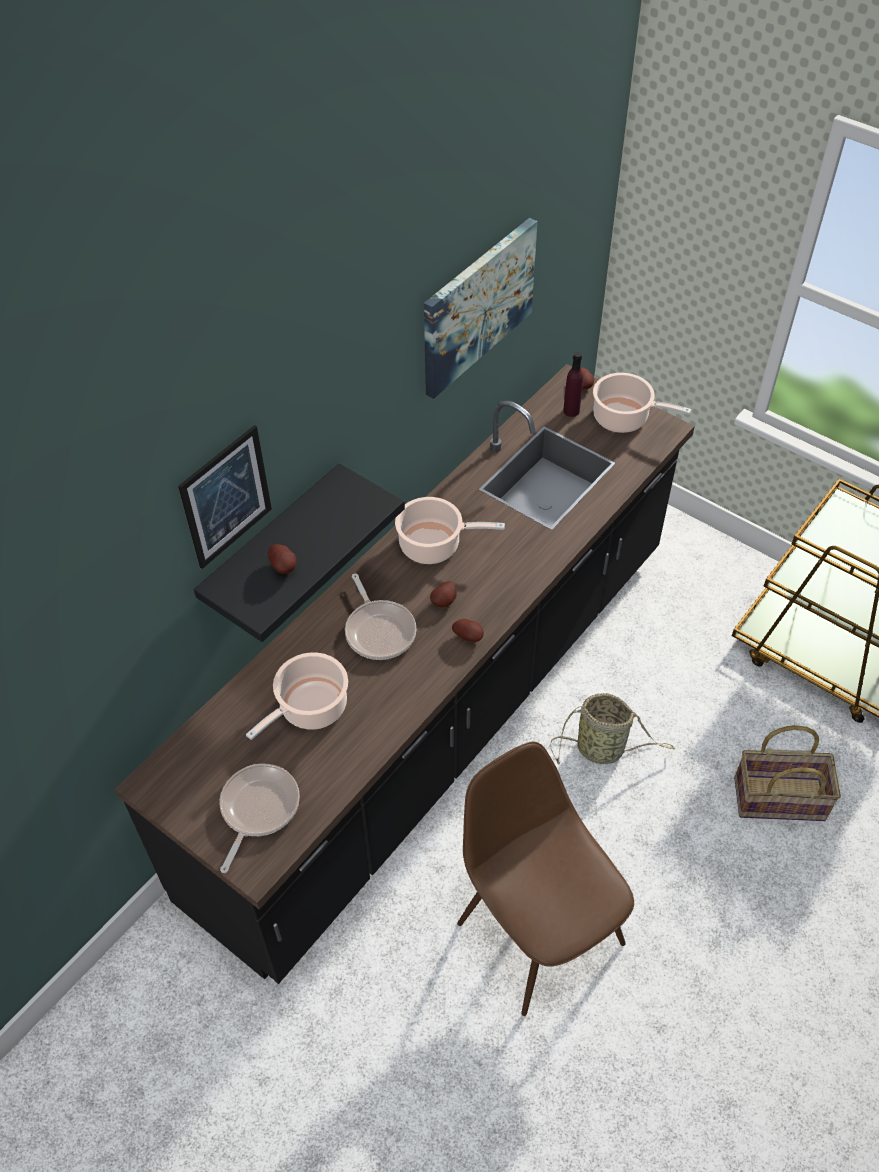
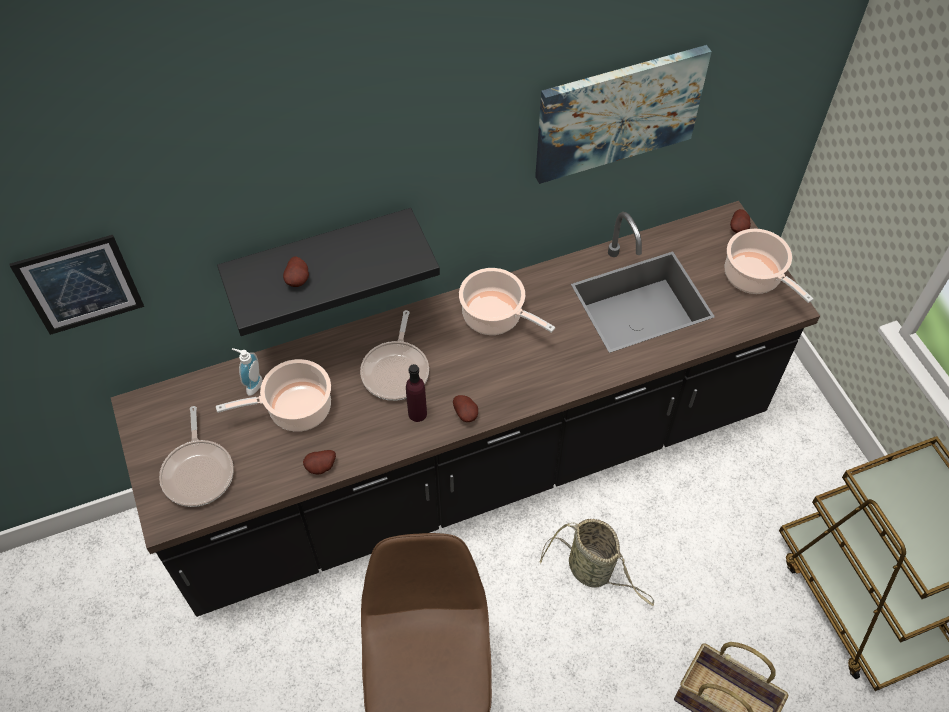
camera: 30 degrees right, 5 degrees up
(226, 497) = (262, 198): picture -> picture (80, 285)
(251, 708) = (251, 384): none -> soap dispenser
(257, 809) = (198, 472): frying pan -> frying pan turned 120 degrees clockwise
(445, 602) = (468, 372): potato -> potato (321, 468)
(571, 411) = (709, 248): purple bottle -> purple bottle (417, 413)

